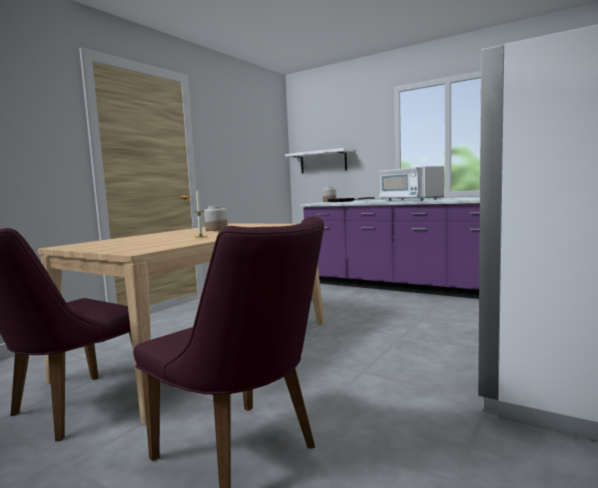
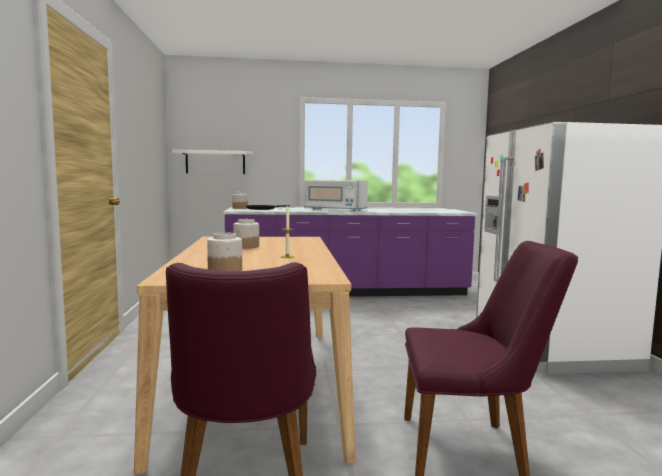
camera: 40 degrees left, 0 degrees up
(118, 243) = (224, 270): none -> jar

